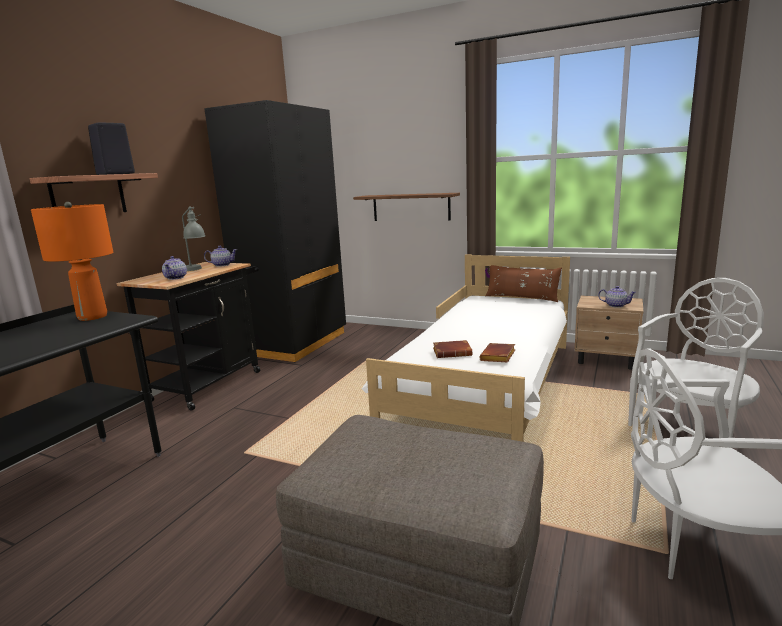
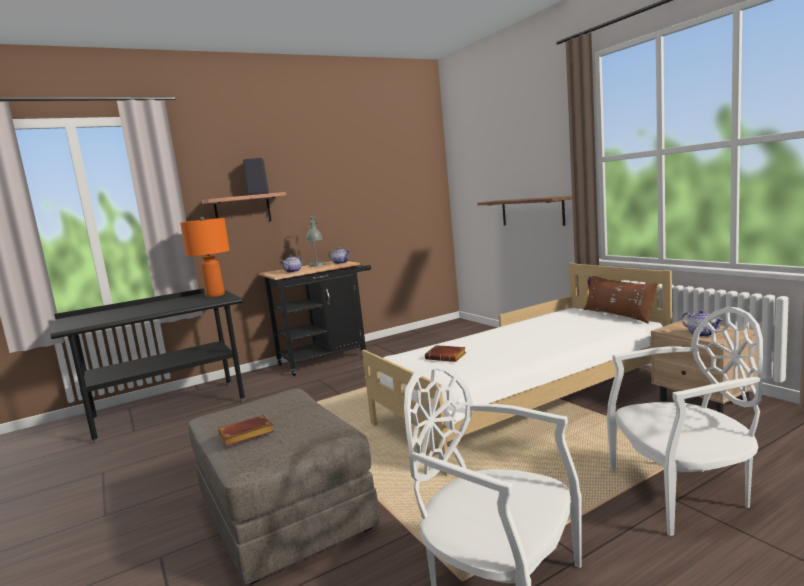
camera: 35 degrees right, 5 degrees down
(296, 343) = (420, 337): black wardrobe -> none
(498, 357) = (475, 367): brown book -> brown book (245, 436)

